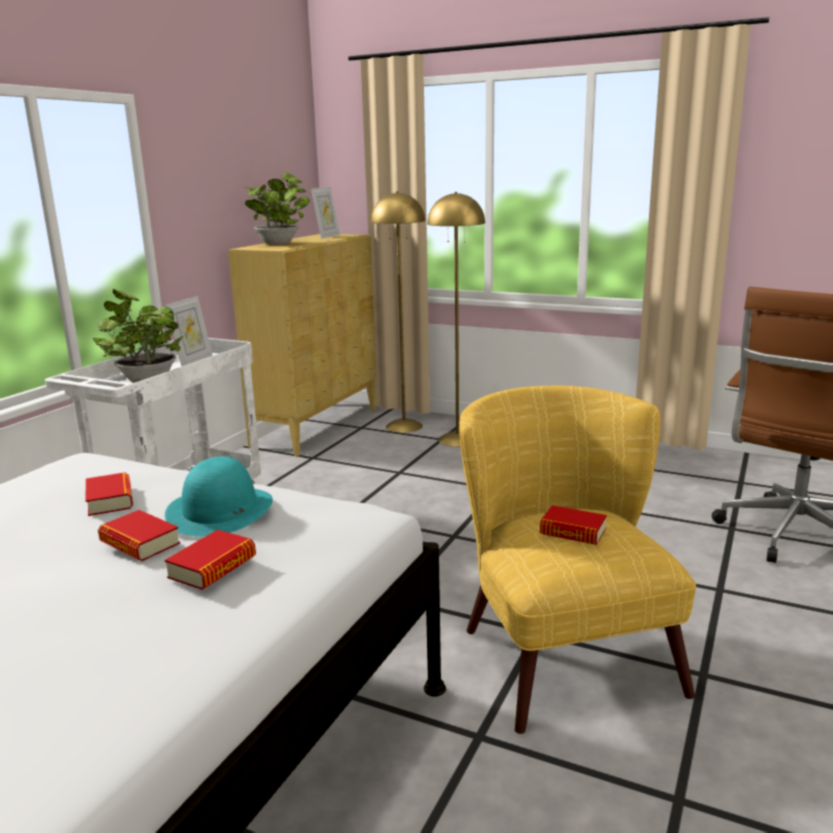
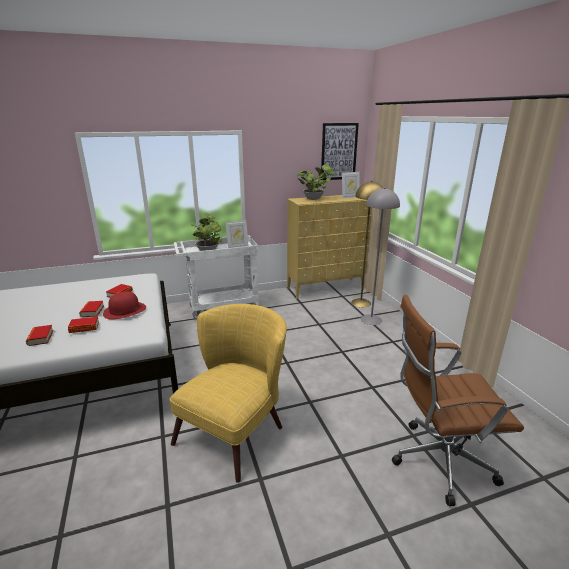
camera: 45 degrees right, 5 degrees up
(220, 510) = (124, 310): turquoise hat -> red hat
(285, 152) = (339, 151): none -> picture
(457, 439) = (371, 319): yellow floor lamp -> grey floor lamp
(572, 531) = (224, 379): book -> book (40, 338)

